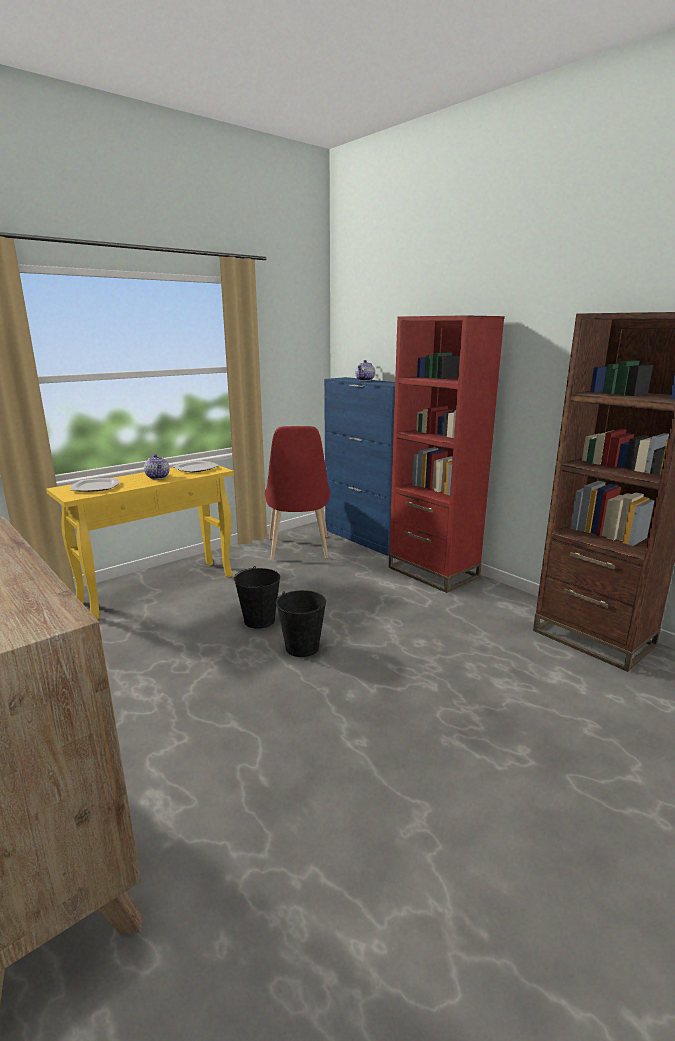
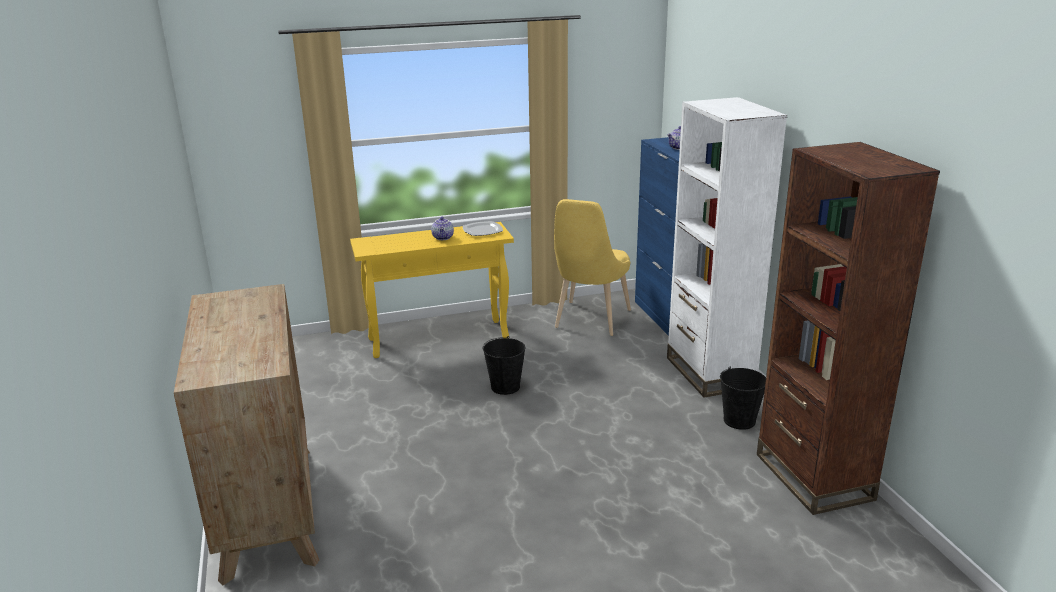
camera: 25 degrees right, 5 degrees up
(96, 487) = (387, 242): plate -> none
(298, 550) = (590, 321): red chair -> yellow chair
(302, 647) = (525, 419): black bucket -> black bucket (739, 420)
(433, 572) = (710, 372): red bookcase -> white bookcase

